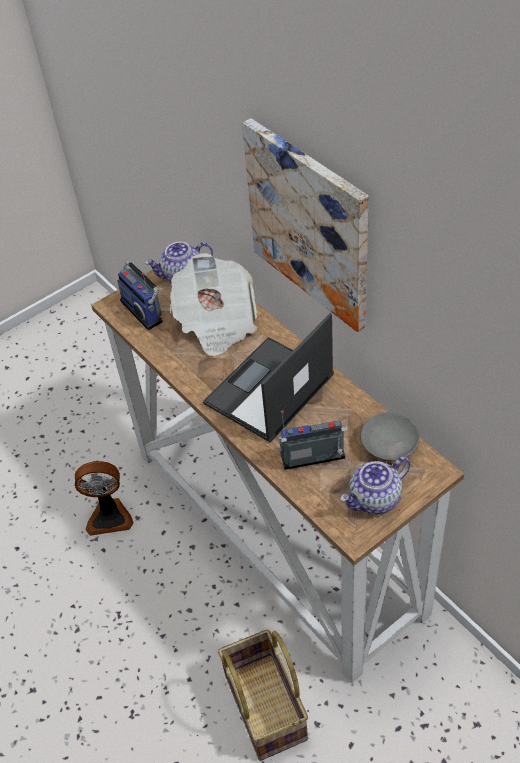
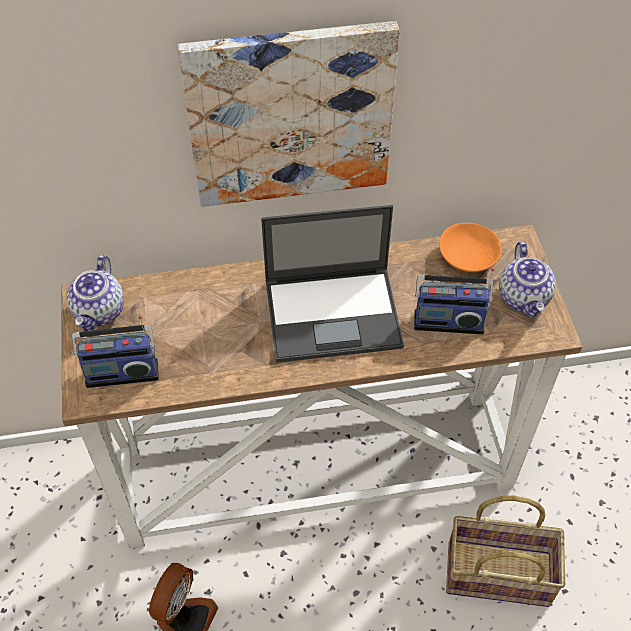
camera: 65 degrees left, 5 degrees up
(216, 322) = (201, 313): newspaper -> none
(268, 390) = (334, 313): laptop -> laptop turned 75 degrees counterclockwise
(313, 459) = (448, 319): radio -> radio turned 105 degrees counterclockwise
(389, 445) = (469, 256): grey bowl -> orange bowl

